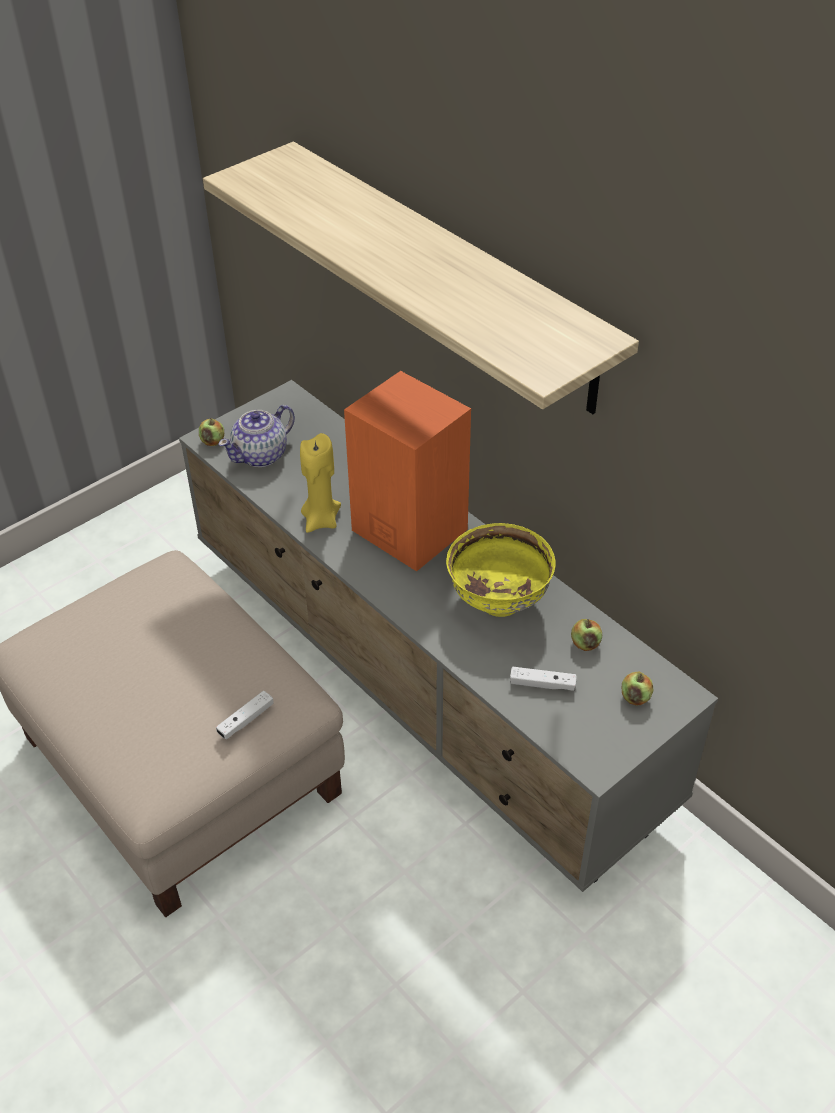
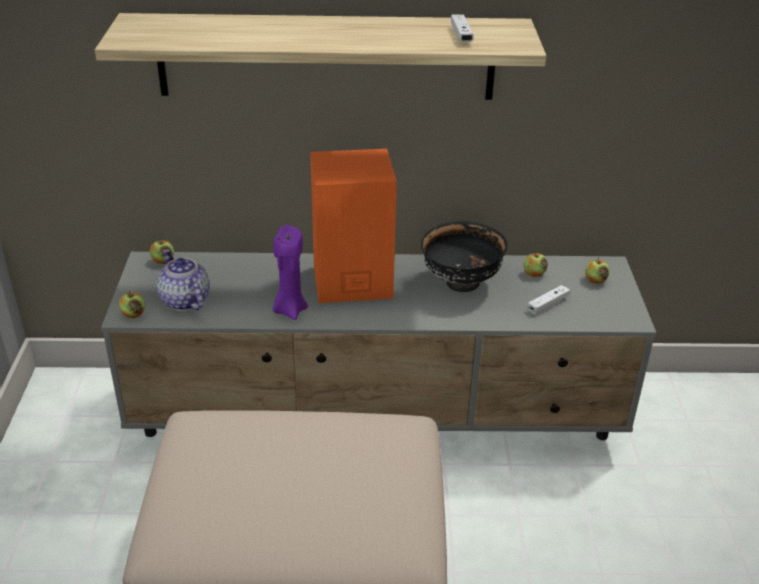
camera: 50 degrees left, 10 degrees down
(246, 720) = (402, 458): white game controller -> white game controller (461, 35)
(261, 455) = (185, 301): teapot -> teapot turned 150 degrees clockwise
(300, 404) = (163, 260): none -> apple
(321, 520) = (290, 310): yellow candle -> purple candle
(498, 602) = (461, 284): yellow bowl -> black bowl

